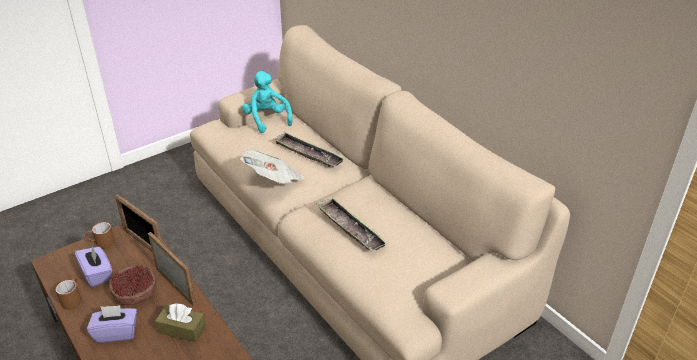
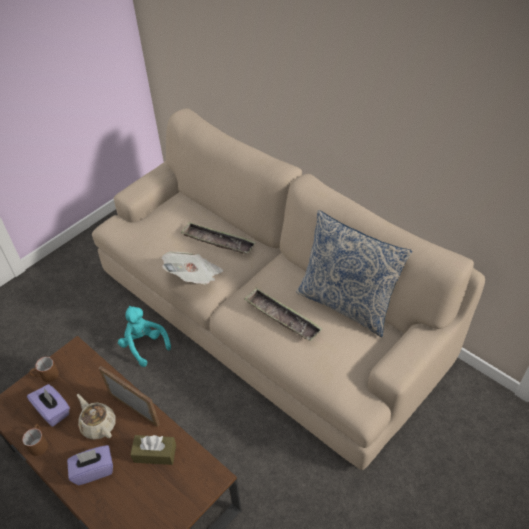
camera: 10 degrees left, 10 degrees up
(136, 294) = (98, 424): bowl -> beige teapot
(143, 243) = (87, 368): picture frame -> none
(267, 119) = (166, 209): turquoise plush toy -> turquoise plush toy (144, 345)
(422, 226) = (347, 303): none -> pillow

